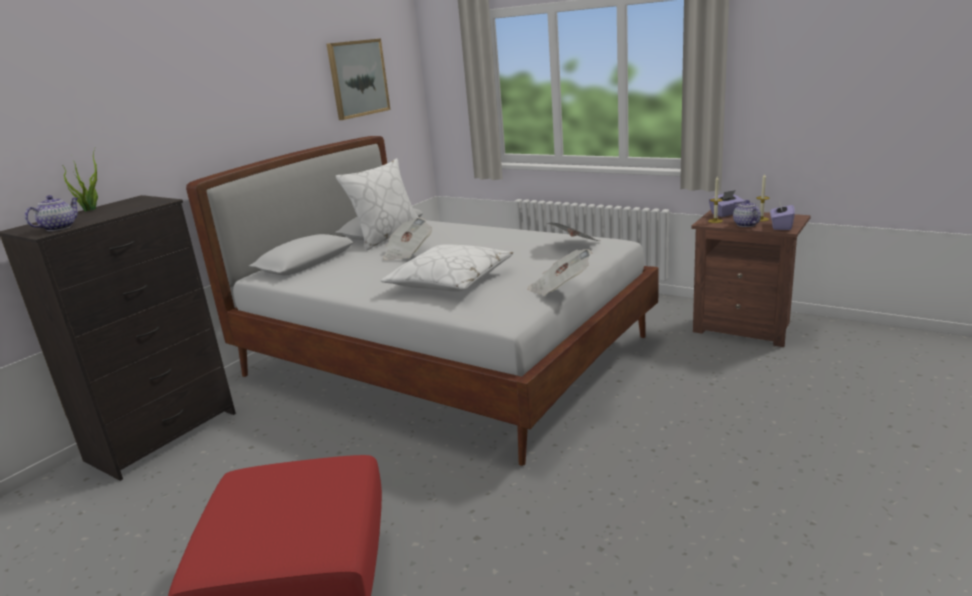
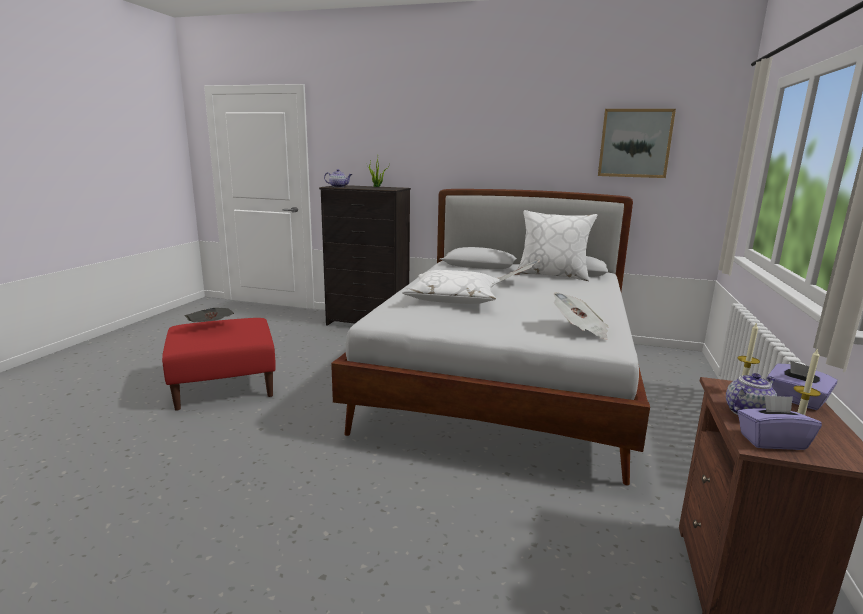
camera: 70 degrees right, 5 degrees down
(559, 288) = (447, 331): newspaper -> newspaper (211, 327)

